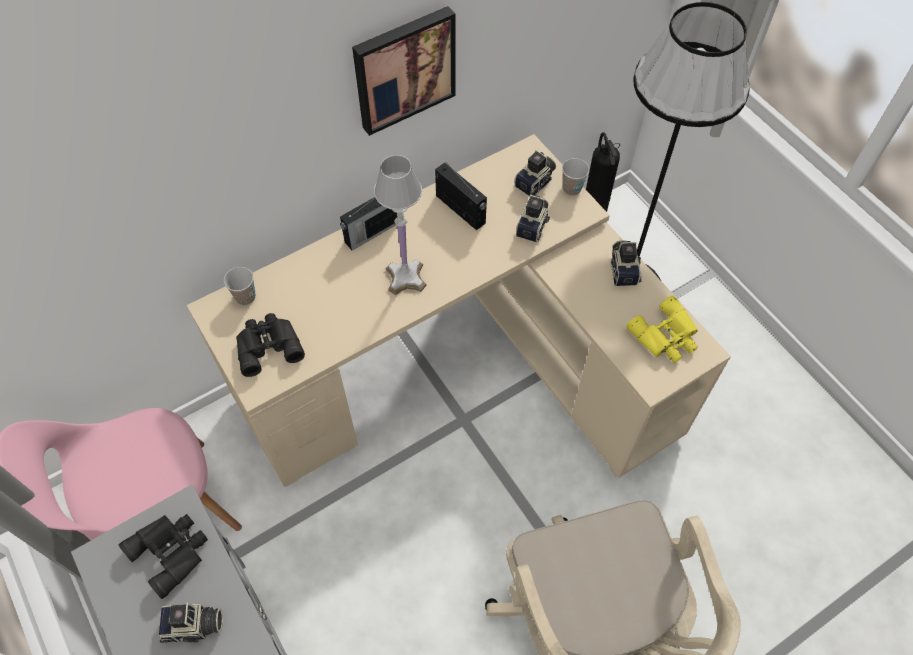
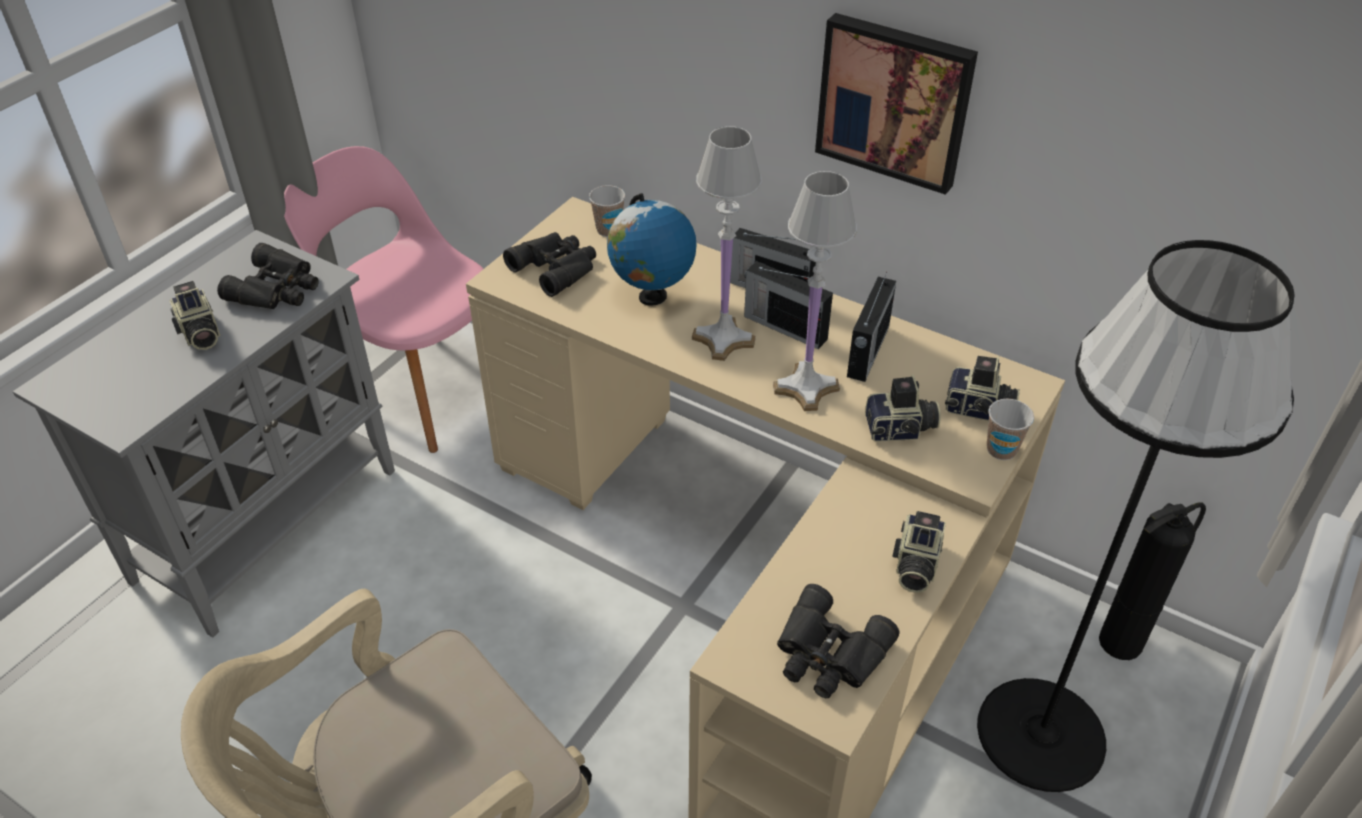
camera: 65 degrees right, 15 degrees down
(338, 300) = (652, 297): none -> globe
(413, 241) = (784, 327): none -> radio
(474, 254) = (805, 387): none -> white table lamp
(623, 269) = (914, 565): camera -> camera turned 135 degrees clockwise
(666, 336) = (828, 654): yellow binoculars -> black binoculars

